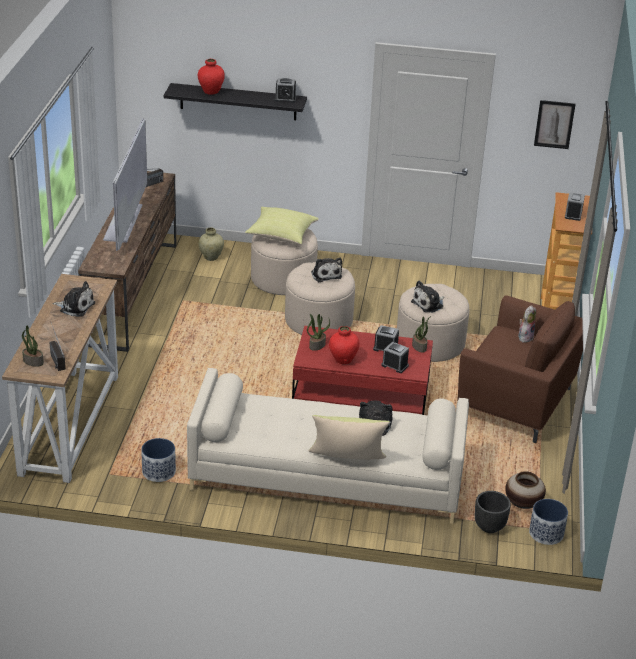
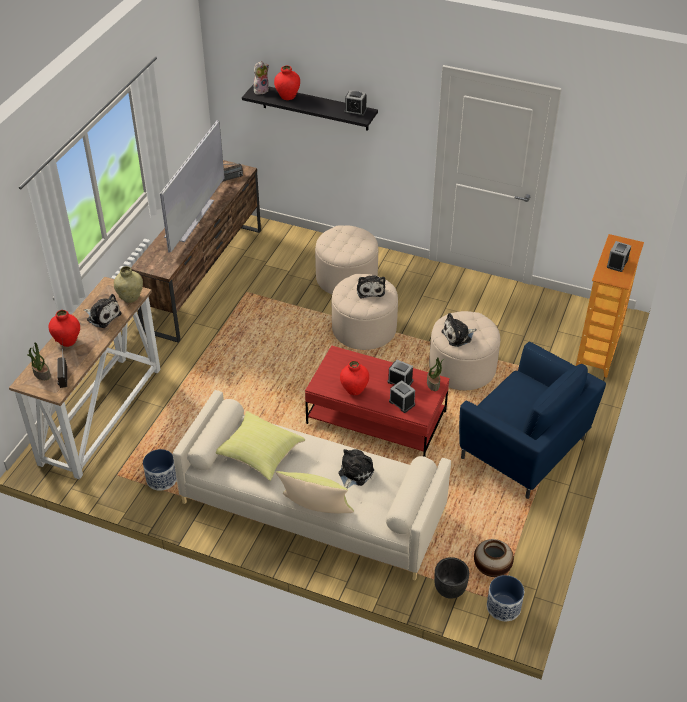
camera: 15 degrees right, 10 degrees up
(48, 331) = (67, 341): none -> red vase
(211, 257) = (288, 247): beige vase -> beige vase (130, 297)
(280, 236) = (343, 241): yellow pillow -> yellow pillow (259, 454)
(317, 345) = (335, 370): potted plant -> none
(517, 404) = (524, 450): brown armchair -> blue armchair
(525, 337) = (537, 389): plush toy -> plush toy (261, 90)
(554, 124) = (618, 163): picture -> none

